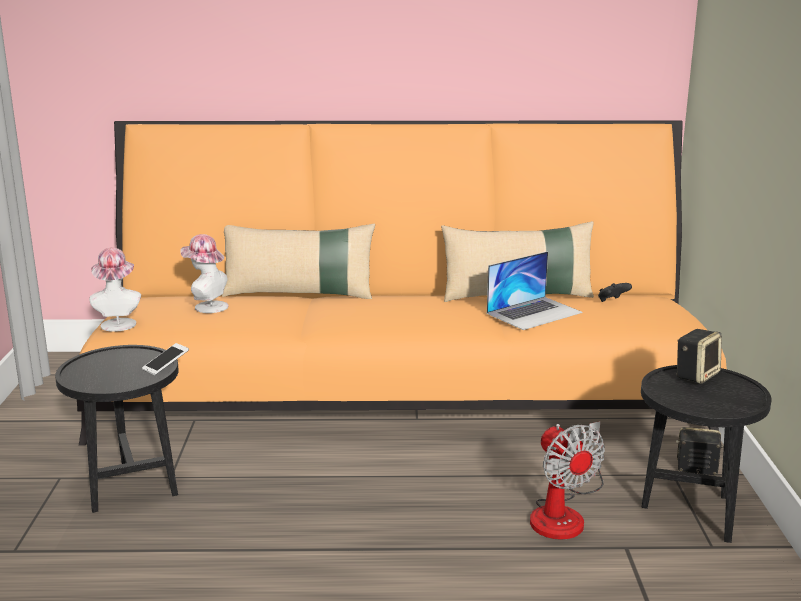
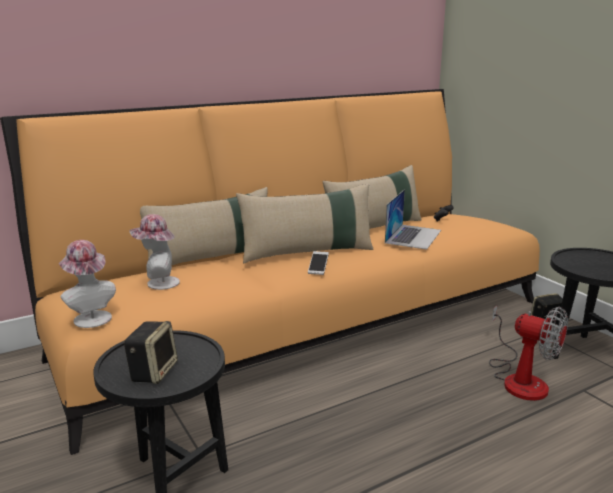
camera: 30 degrees left, 0 degrees up
(166, 365) = (204, 345): phone -> phone (318, 268)
(387, 307) = (307, 252): none -> beige pillow
(696, 375) = (578, 255): speaker -> speaker (153, 371)

